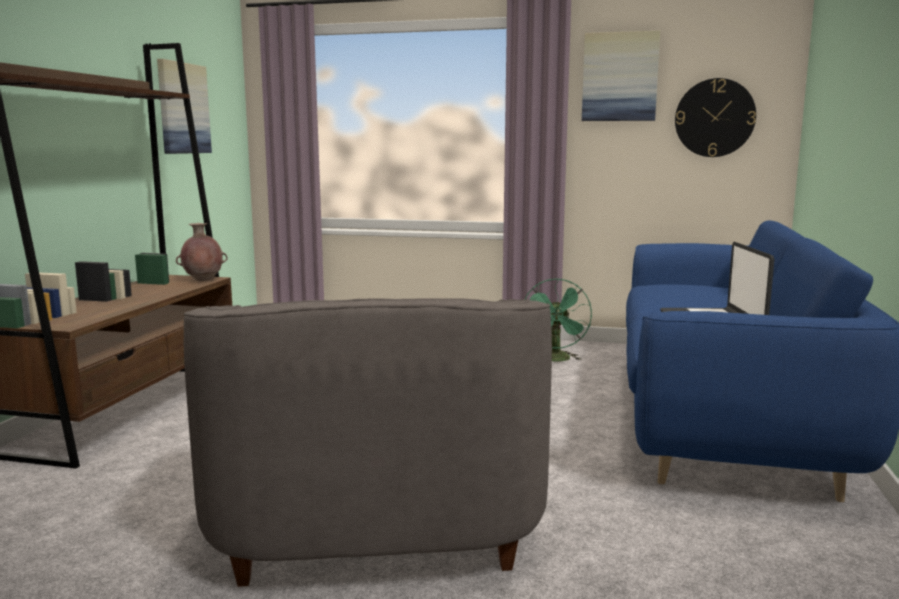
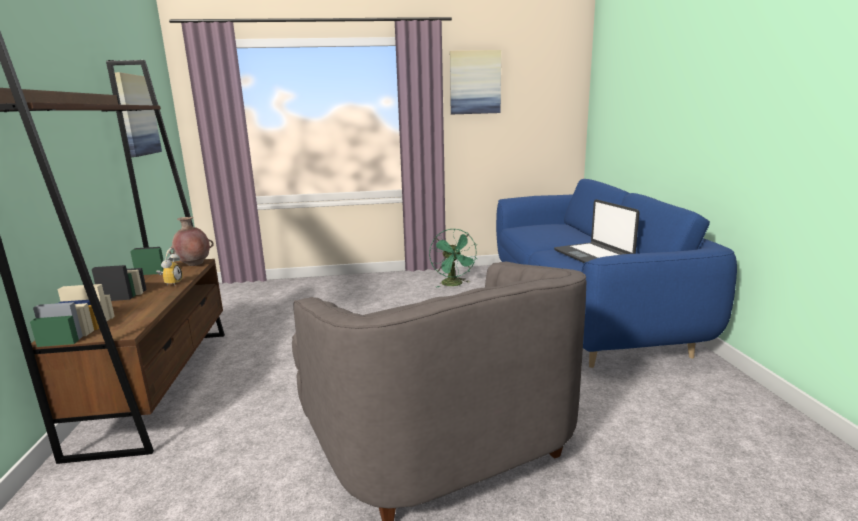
camera: 20 degrees left, 5 degrees up
(160, 293) = (171, 283): none -> alarm clock
(714, 118) = (537, 110): wall clock -> none

